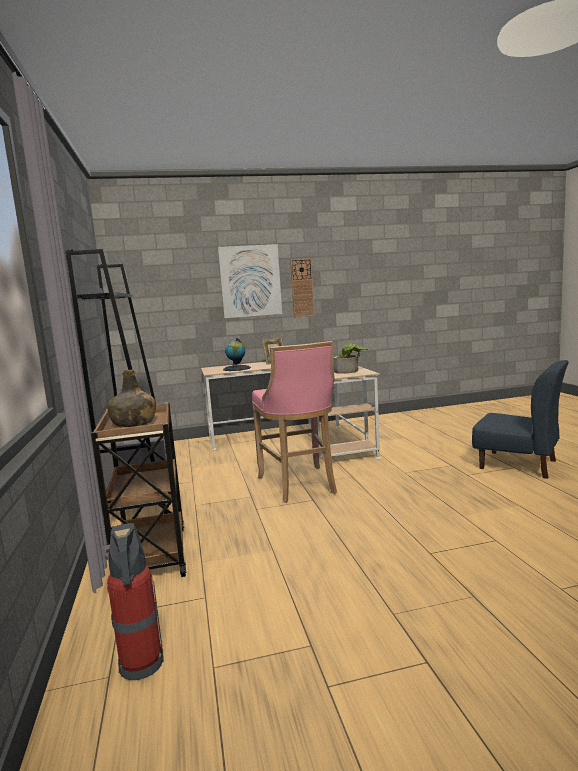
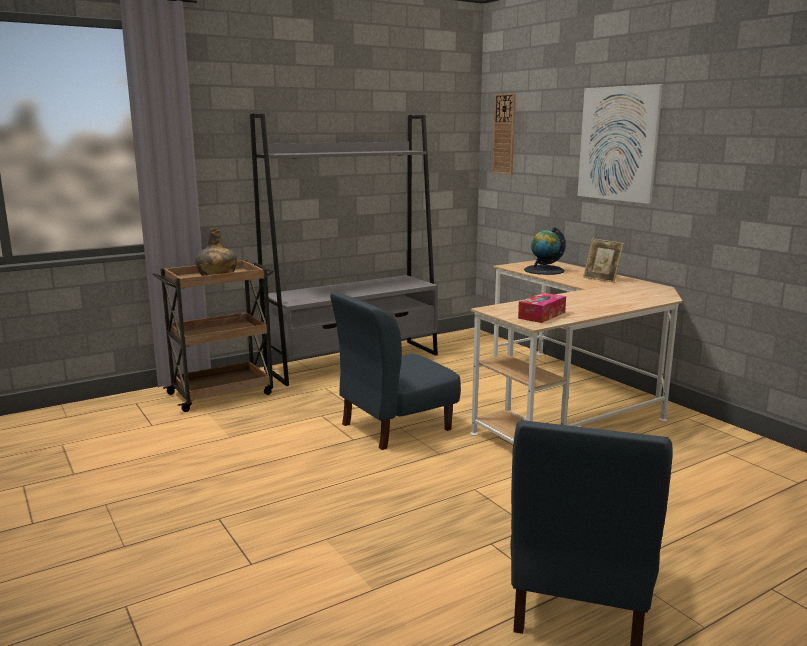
camera: 70 degrees right, 5 degrees up
(141, 666) = (73, 423): fire extinguisher -> none
(299, 485) = (395, 426): pink stool -> blue chair
(302, 288) = (689, 164): wall clock -> wall clock (504, 134)
(349, 371) = (541, 315): potted plant -> tissue box

